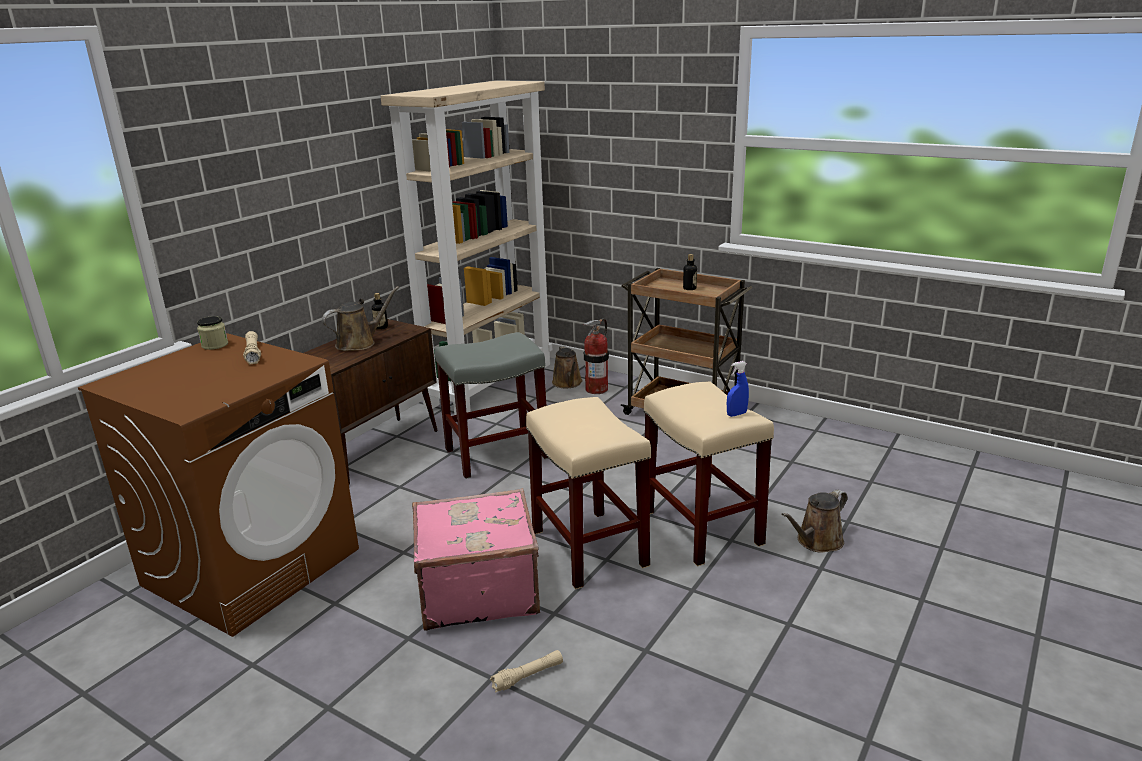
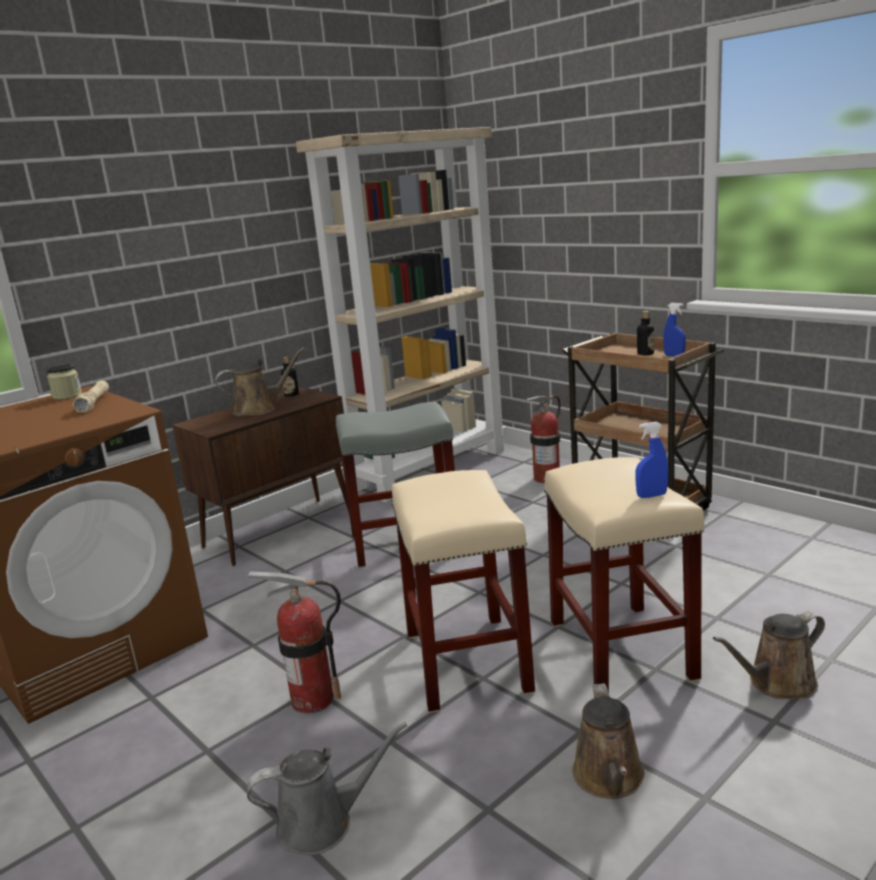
camera: 15 degrees right, 5 degrees down
(477, 589) = (312, 699): pink suitcase -> fire extinguisher
(528, 676) = (322, 823): beige flashlight -> grey watering can
(568, 383) = (516, 471): brown watering can -> brown watering can (609, 779)
(713, 291) = (674, 356): none -> blue spray bottle

